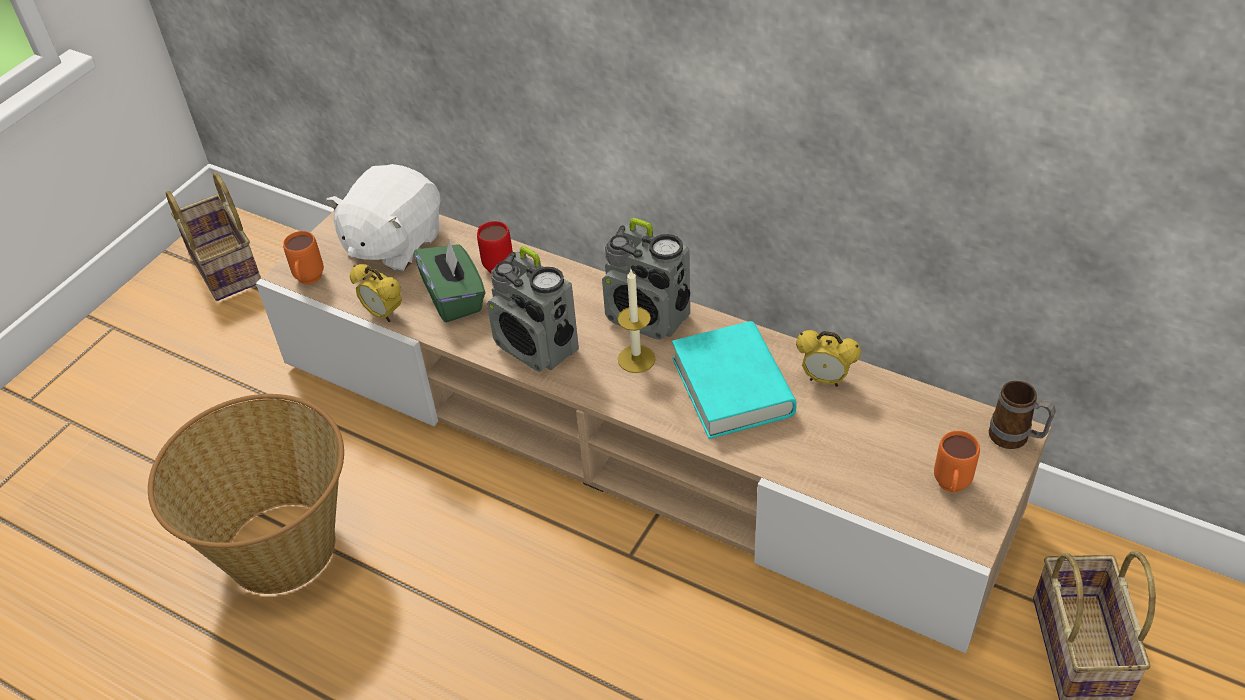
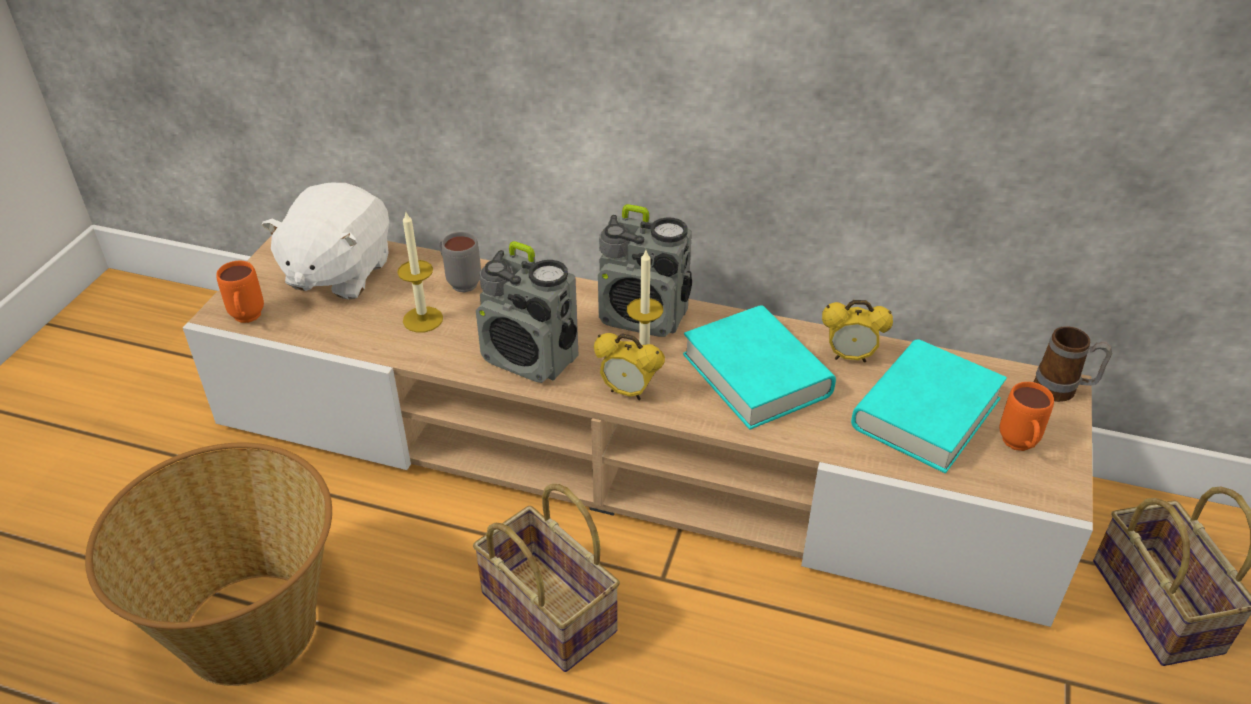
camera: 15 degrees left, 5 degrees down
(227, 268) = (127, 333): basket -> basket (553, 612)
(383, 314) = (344, 344): alarm clock -> alarm clock (628, 392)
(454, 298) = (423, 319): green tissue box -> candle
(495, 264) = (460, 282): red mug -> grey mug
(875, 444) = (925, 413): none -> turquoise book

